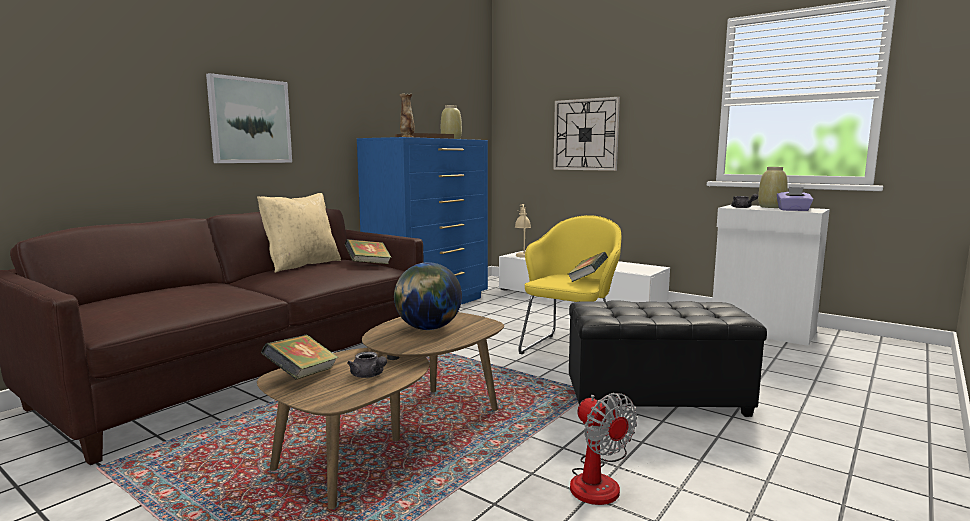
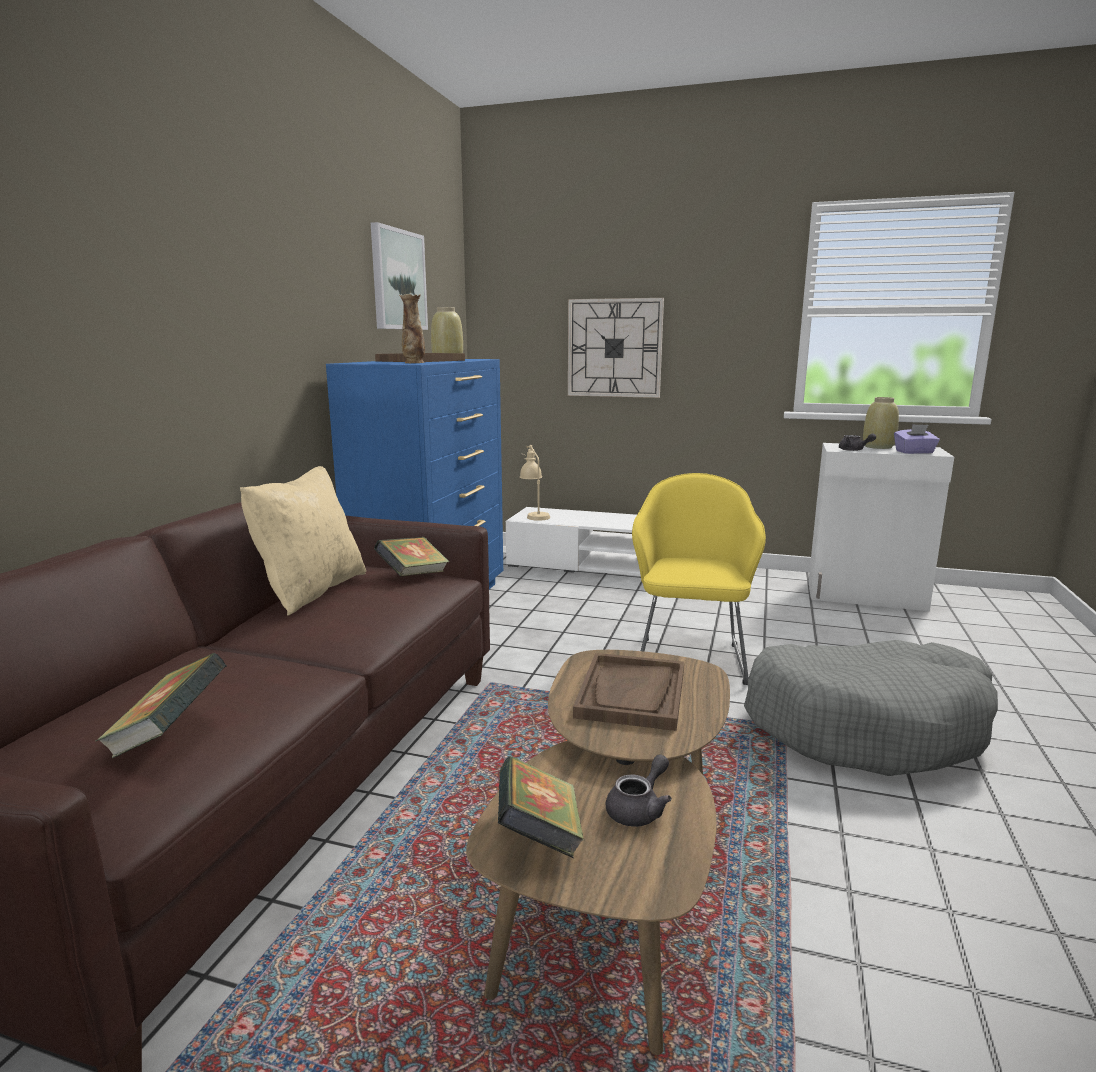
camera: 20 degrees left, 5 degrees up
(250, 121) = (179, 346): picture -> picture (398, 280)
(369, 375) = (639, 809): grey teapot -> grey teapot turned 75 degrees counterclockwise
(428, 328) = (632, 694): globe -> brown tray
(587, 279) = (720, 565): book -> book (169, 734)
(599, 480) = (934, 879): fan -> none
(656, 401) = (866, 726): black ottoman -> grey dog bed

